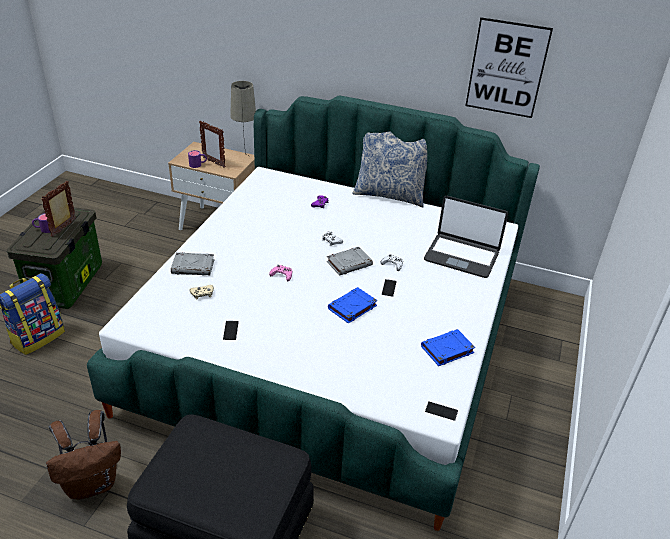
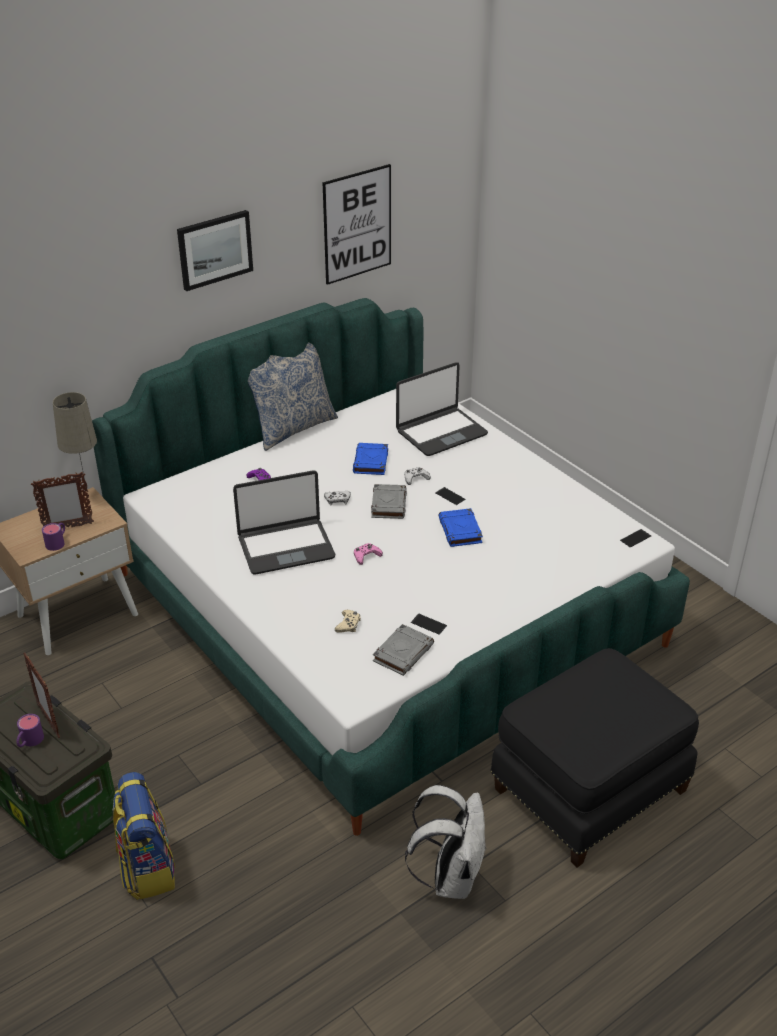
camera: 55 degrees left, 0 degrees up
(92, 483) = (450, 876): brown backpack -> white backpack
(193, 267) = (290, 615): grey book -> grey book (403, 652)
(261, 239) = (286, 547): none -> laptop
(375, 32) = (214, 249): none -> picture
(447, 350) = (564, 502): blue book -> blue book (371, 462)

